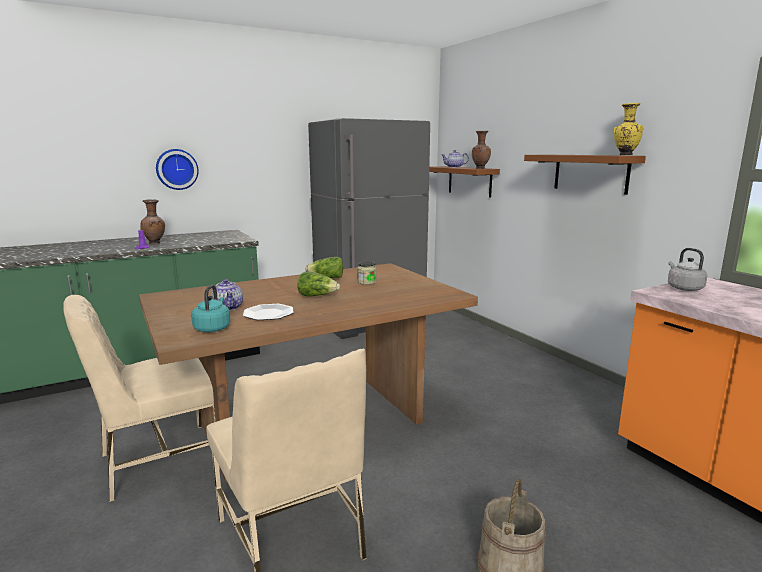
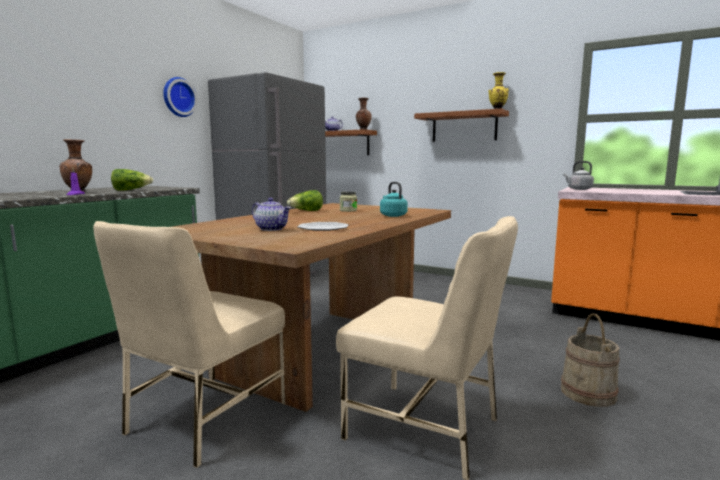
camera: 30 degrees left, 5 degrees down
(177, 169) = (78, 113): wall clock -> wall clock (178, 97)
(213, 328) = (299, 238): turquoise kettle -> turquoise kettle (392, 215)
(317, 296) = (332, 218): lettuce -> lettuce (131, 190)

